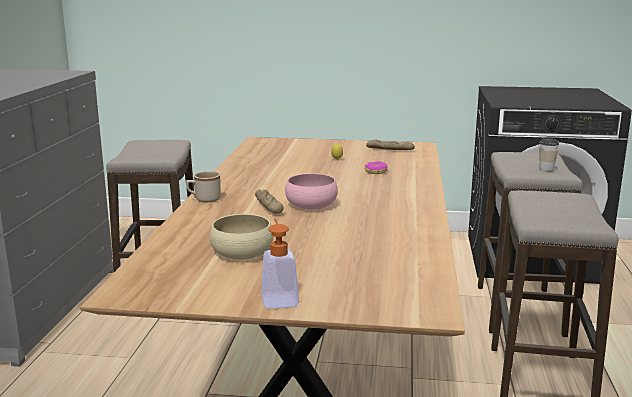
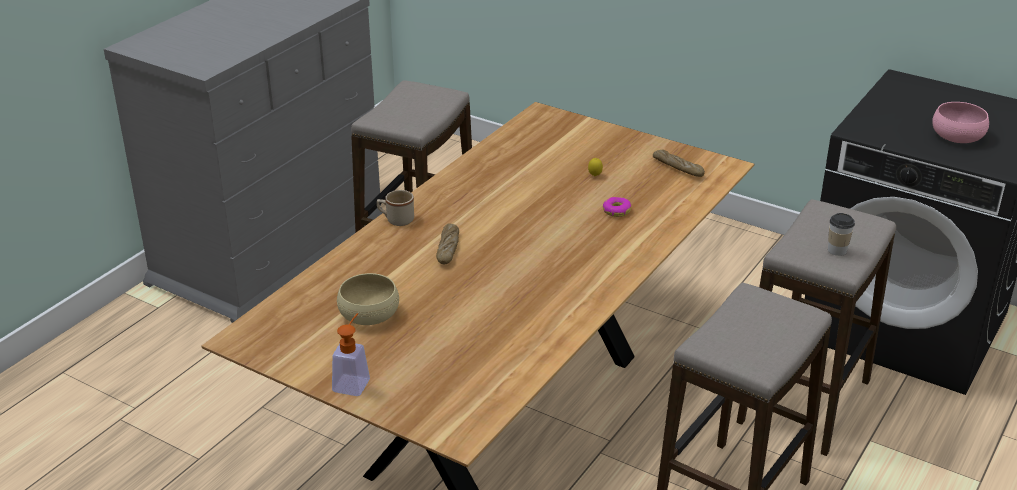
camera: 25 degrees right, 15 degrees up
(311, 205) = (492, 256): pink bowl -> pink bowl (957, 136)

